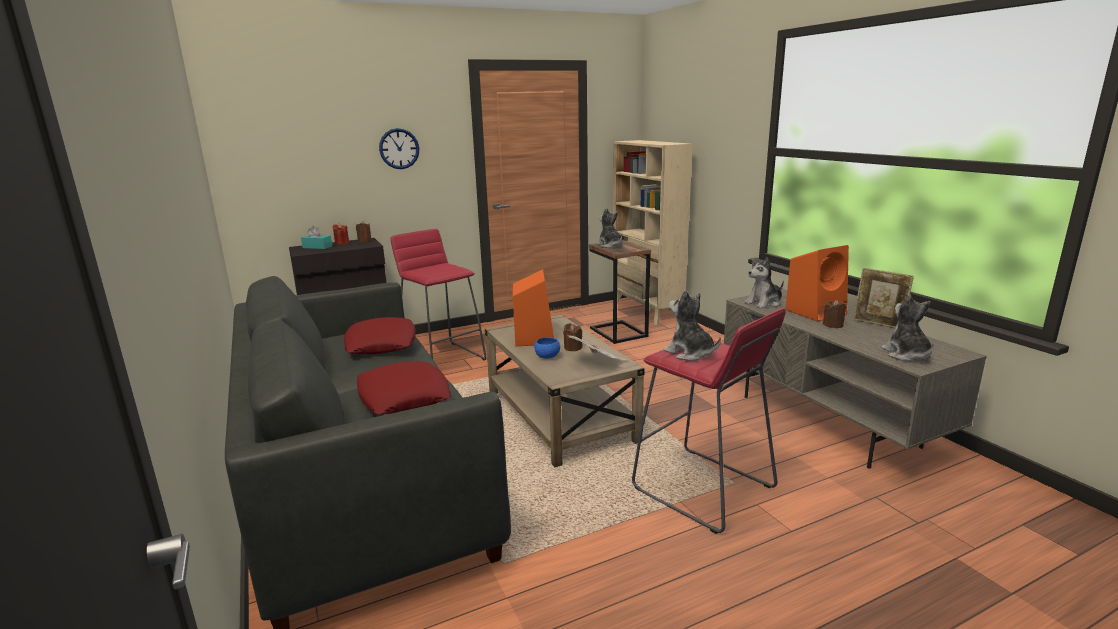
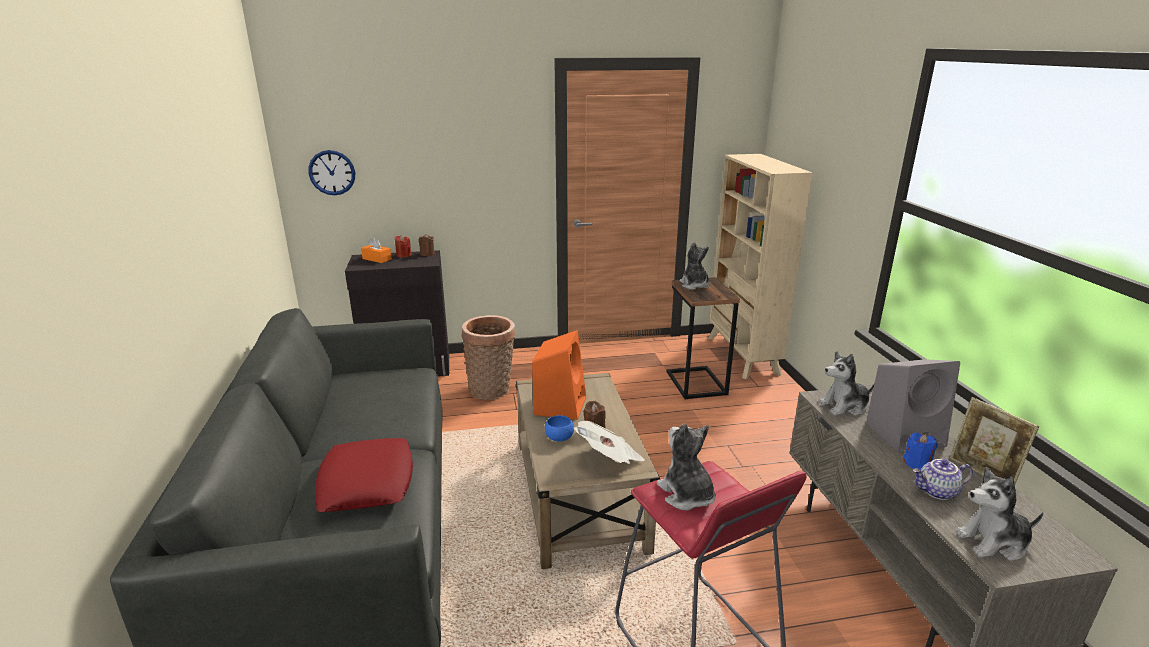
camera: 15 degrees right, 5 degrees up
(317, 247) = (377, 259): turquoise tissue box -> orange tissue box
(381, 344) = (389, 395): red pillow -> none
(399, 148) = (471, 157): wall clock -> wall clock (332, 172)
(442, 359) = (492, 390): red stool -> basket
(816, 312) = (906, 434): orange speaker -> grey speaker
(833, 325) = (917, 464): brown candle -> blue candle
(855, 337) = (937, 492): none -> teapot
(906, 355) = (994, 542): plush toy -> plush toy turned 105 degrees counterclockwise

